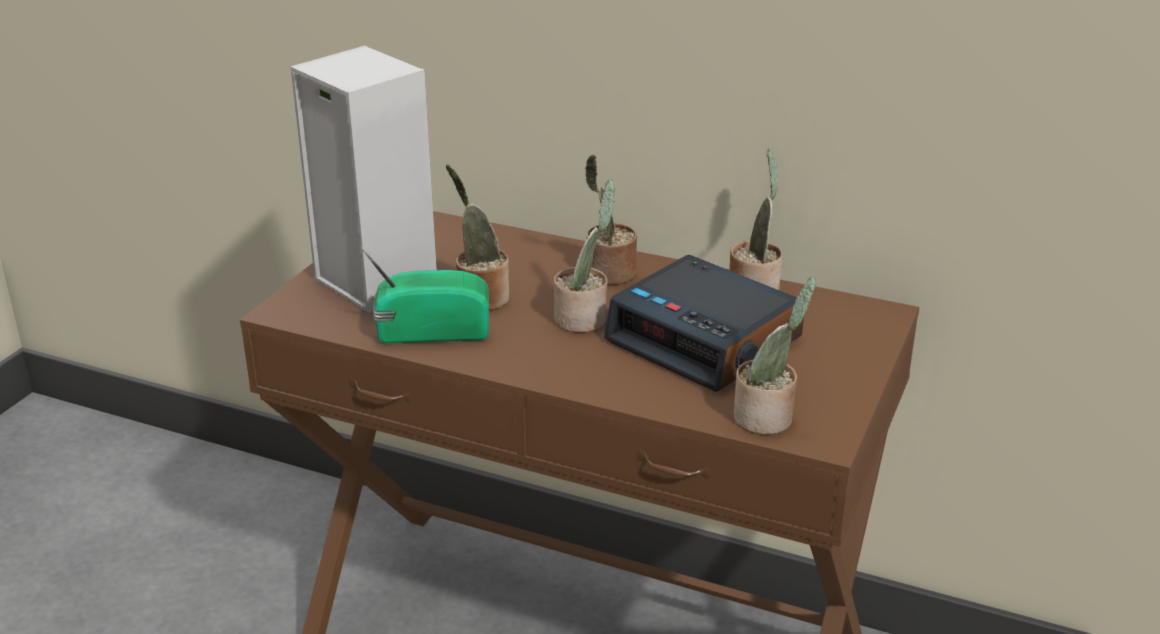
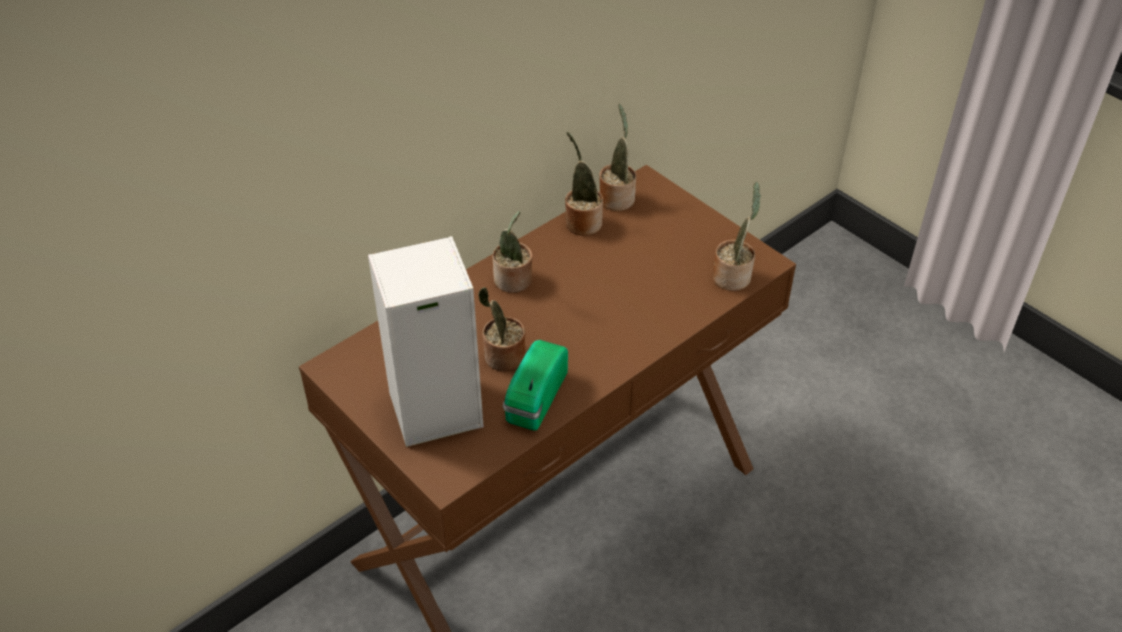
camera: 65 degrees left, 15 degrees up
(584, 318) = (567, 314): potted plant -> potted plant (617, 197)
(706, 340) = (631, 267): alarm clock -> none

